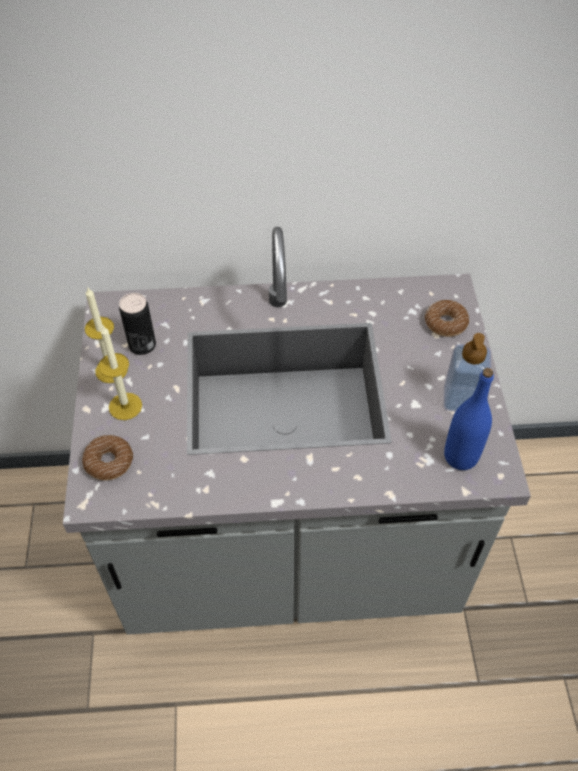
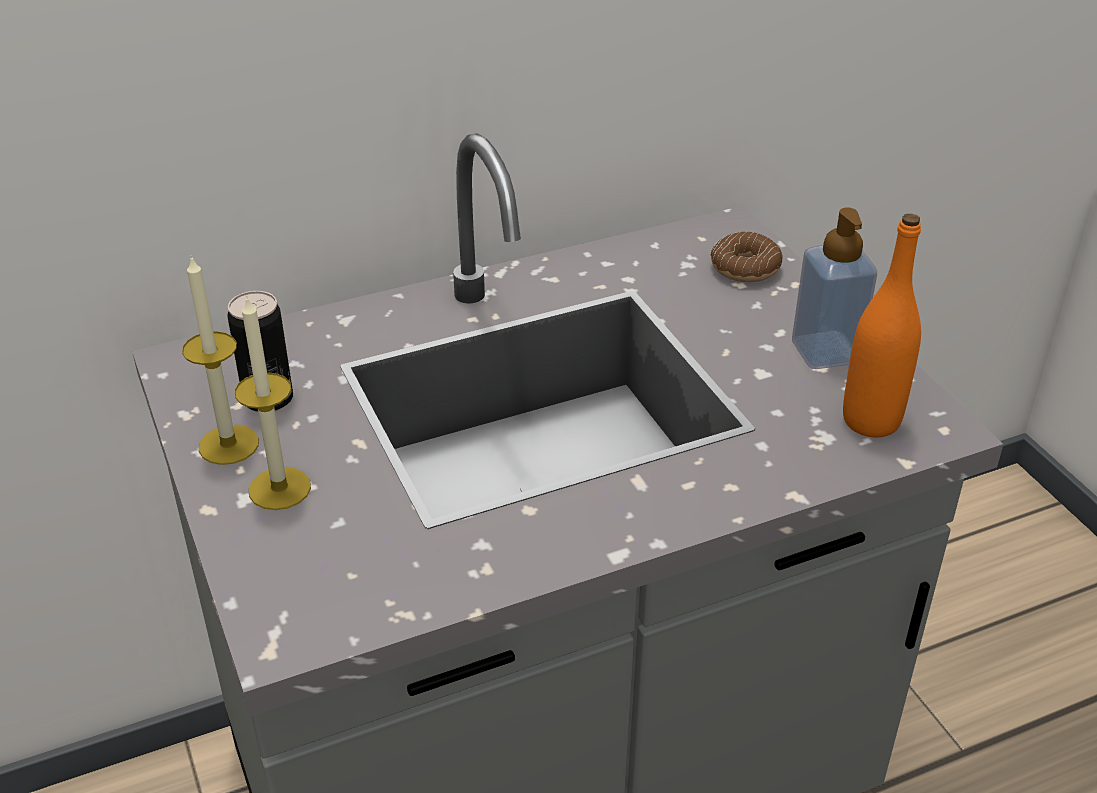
camera: 20 degrees left, 15 degrees down
(109, 462) = (289, 575): donut -> none
(460, 456) = (871, 421): blue bottle -> orange bottle

